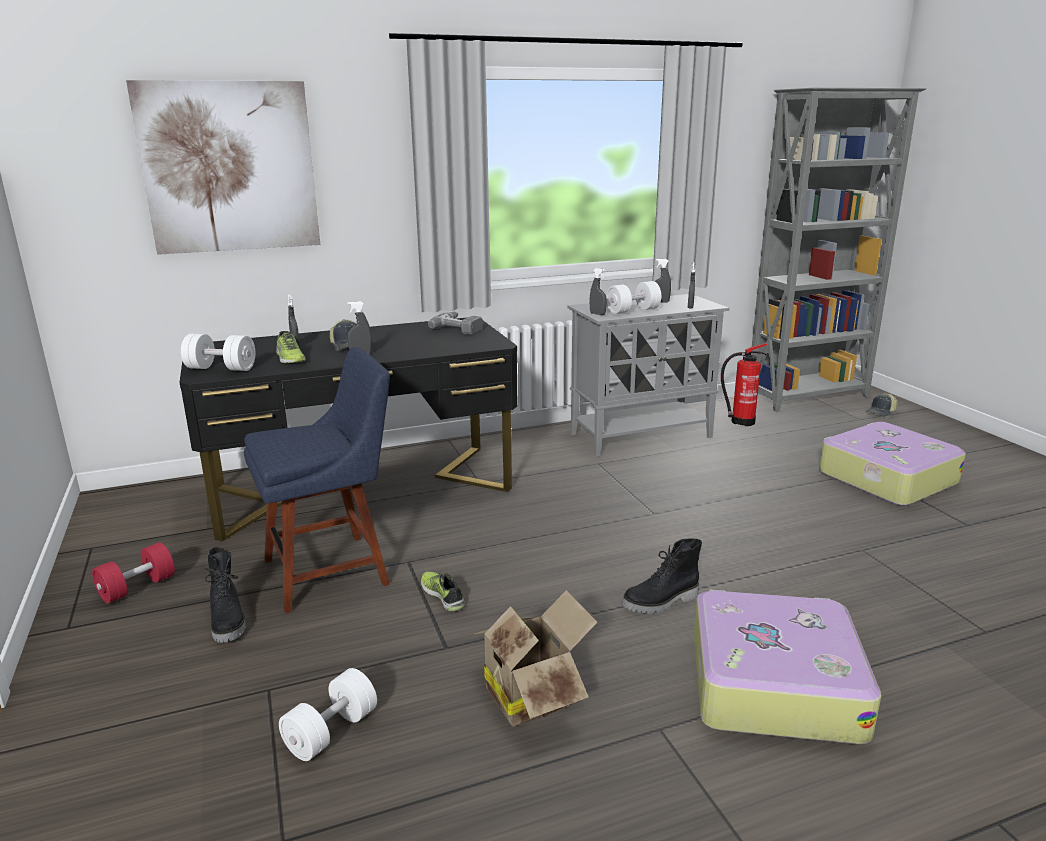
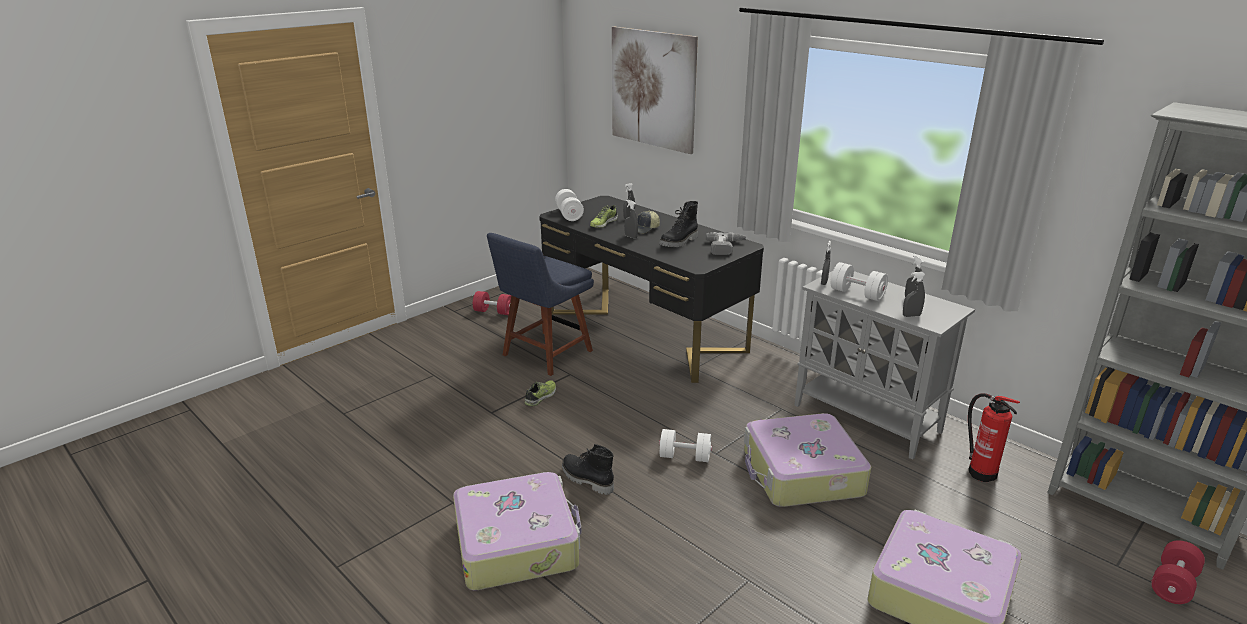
camera: 65 degrees right, 5 degrees up
(229, 621) = (480, 345): black boot -> black boot (679, 242)
(331, 732) = (411, 401): white dumbbell -> white dumbbell (685, 456)
(333, 570) = (544, 354): blue chair -> blue chair turned 90 degrees clockwise
(532, 695) = (463, 451): cardboard box -> none
(710, 484) = (801, 474): none -> suitcase
(881, 412) = (1173, 584): cap -> red dumbbell

